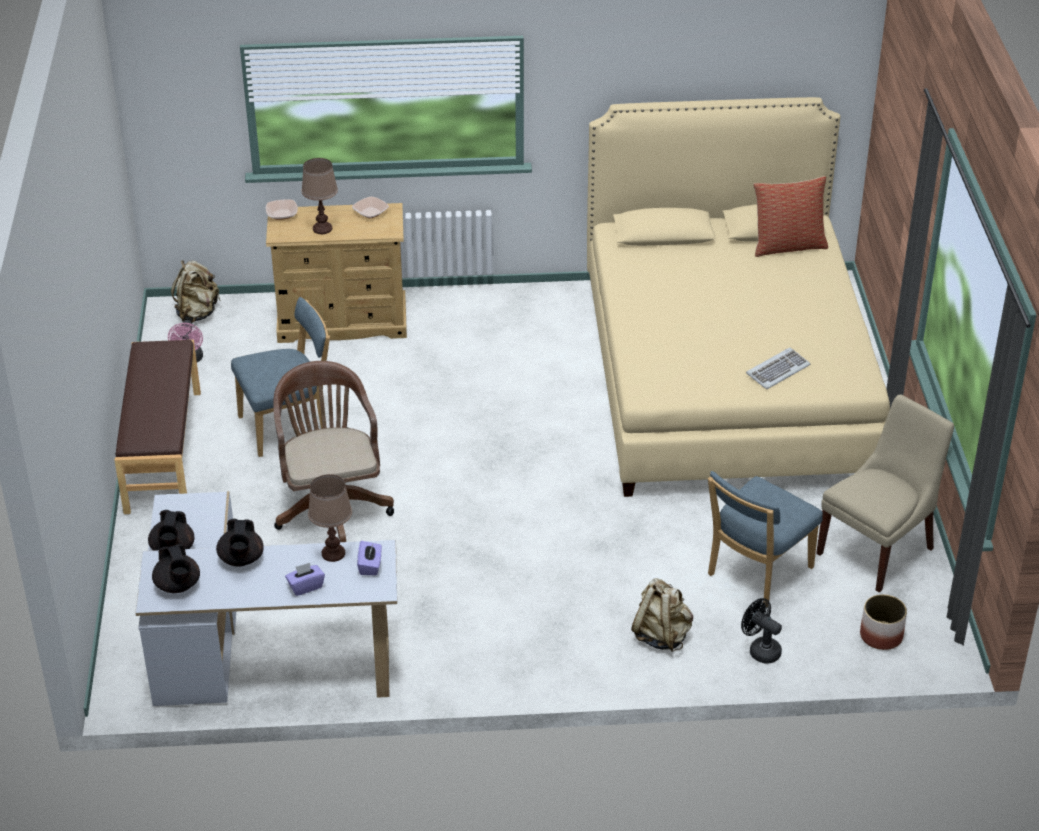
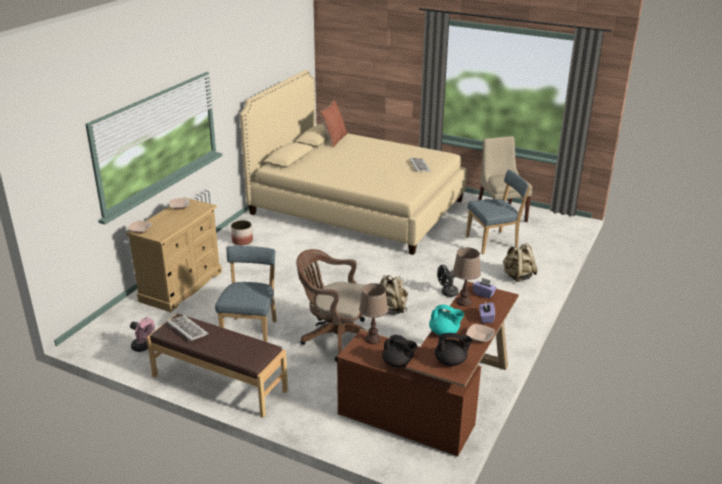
camera: 60 degrees left, 10 degrees down
(160, 362) = (187, 329): none -> keyboard
(197, 313) = (102, 331): beige backpack -> beige backpack (391, 309)
(241, 559) = (444, 332): black teapot -> turquoise teapot
(252, 594) = (480, 337): none -> bowl
(255, 652) = (437, 402): white desk -> brown desk
(322, 229) = (173, 223): brown table lamp -> brown table lamp (372, 339)
(756, 573) = (494, 242): blue chair -> blue chair turned 90 degrees counterclockwise
(760, 650) = (544, 257): black fan -> black fan (447, 293)
(881, 636) = (554, 230): planter -> planter (242, 241)

